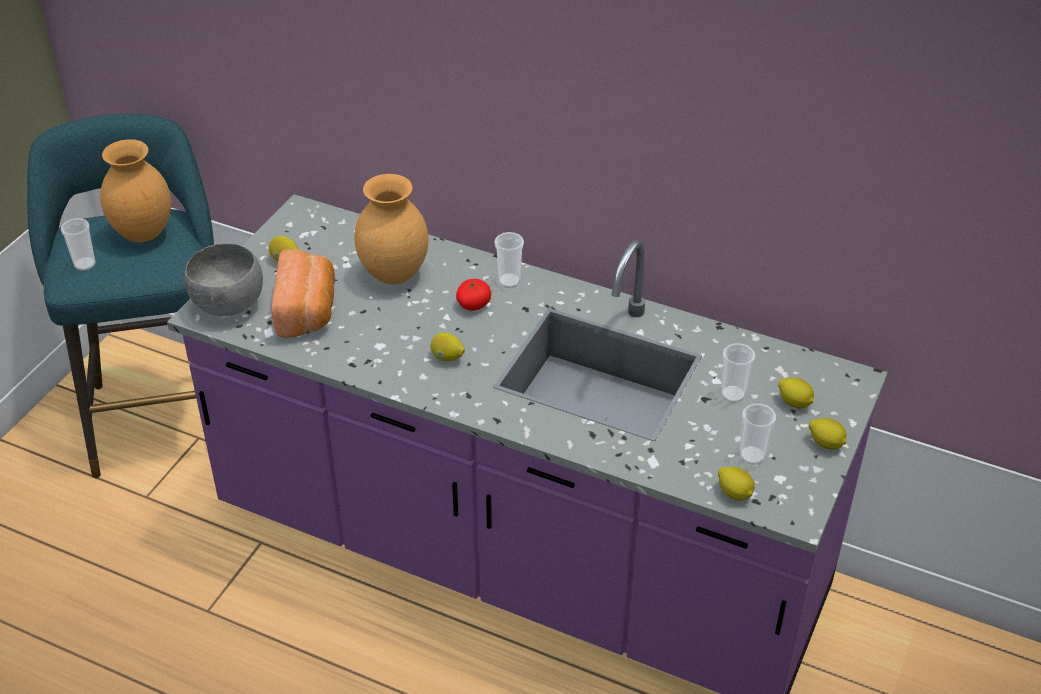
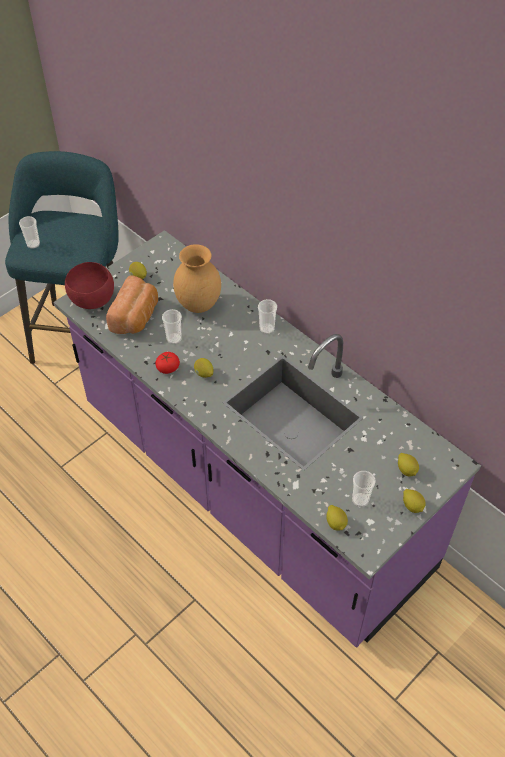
camera: 20 degrees right, 10 degrees up
(143, 233) = (74, 231): brown vase -> none
(228, 306) = (92, 301): grey bowl -> red bowl
(473, 304) = (237, 340): tomato -> tomato (168, 368)
(733, 394) = (369, 452): cup -> cup (174, 339)

